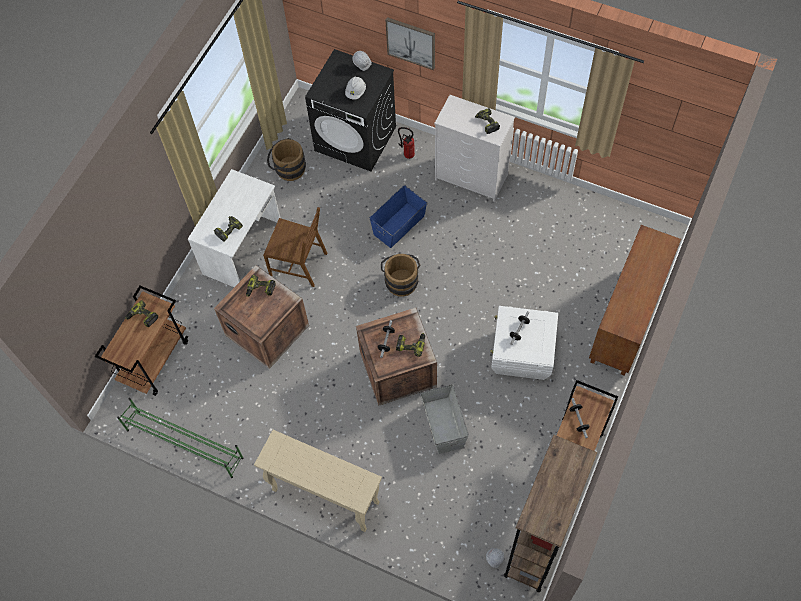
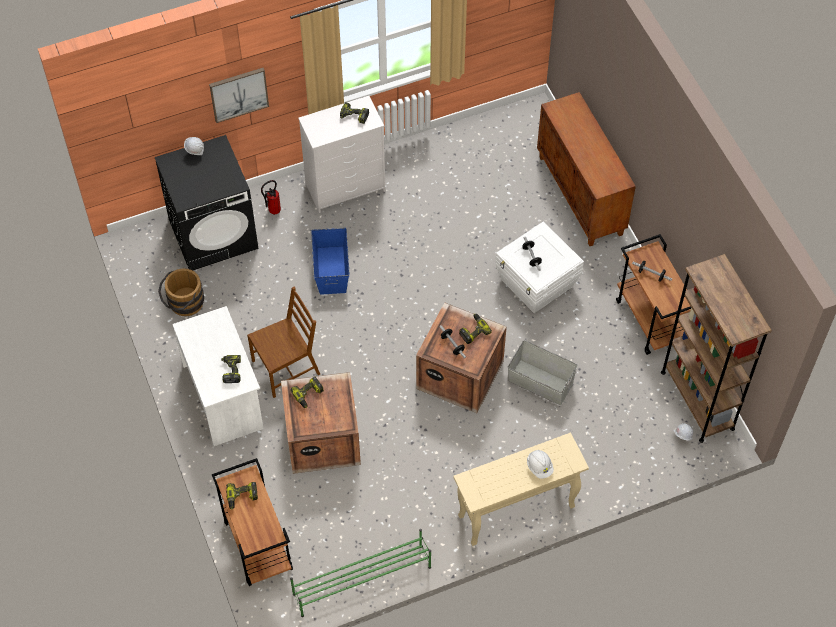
camera: 50 degrees left, 5 degrees down
(356, 92) = (216, 176): white hard hat -> white hard hat (539, 467)
(401, 280) = (383, 309): brown bucket -> none

